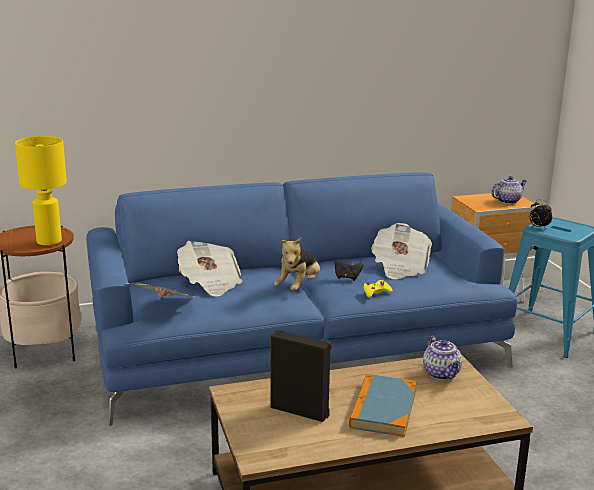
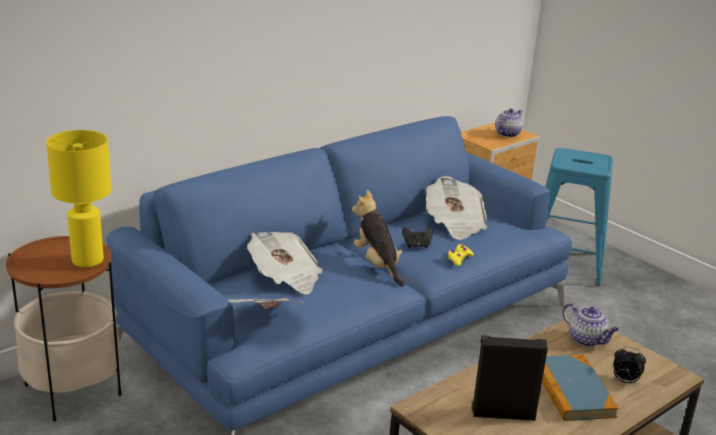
camera: 25 degrees left, 5 degrees up
(299, 286) = (377, 265): plush toy -> plush toy turned 150 degrees clockwise
(538, 227) = (564, 162): alarm clock -> alarm clock (624, 381)

